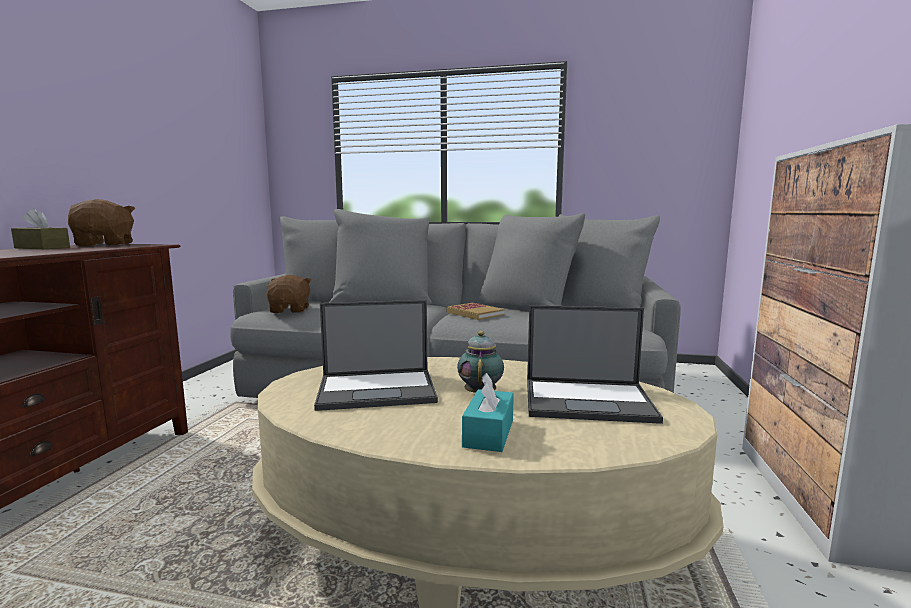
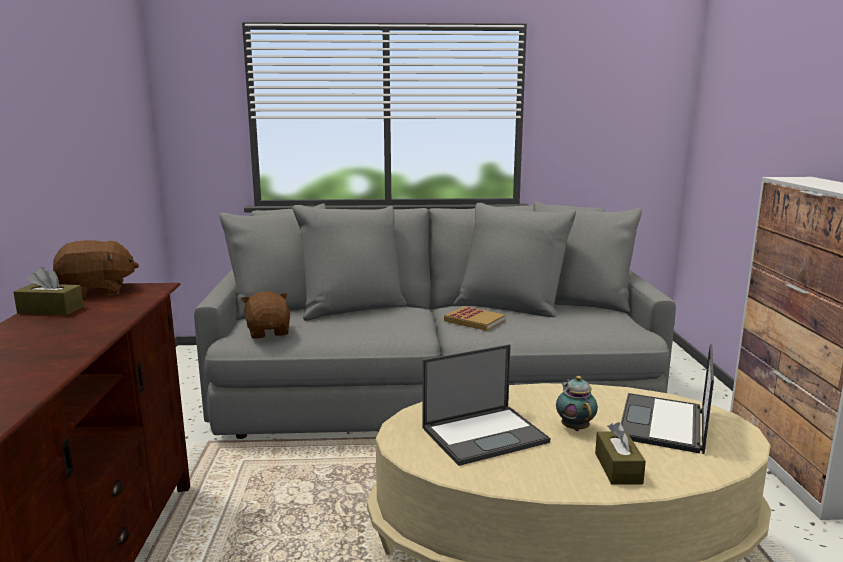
camera: 15 degrees left, 5 degrees up
(105, 244) = (97, 291): brown plush toy -> brown plush toy turned 105 degrees clockwise
(488, 433) = (618, 468): turquoise tissue box -> brown tissue box
(589, 401) = (663, 424): laptop -> laptop turned 120 degrees clockwise

